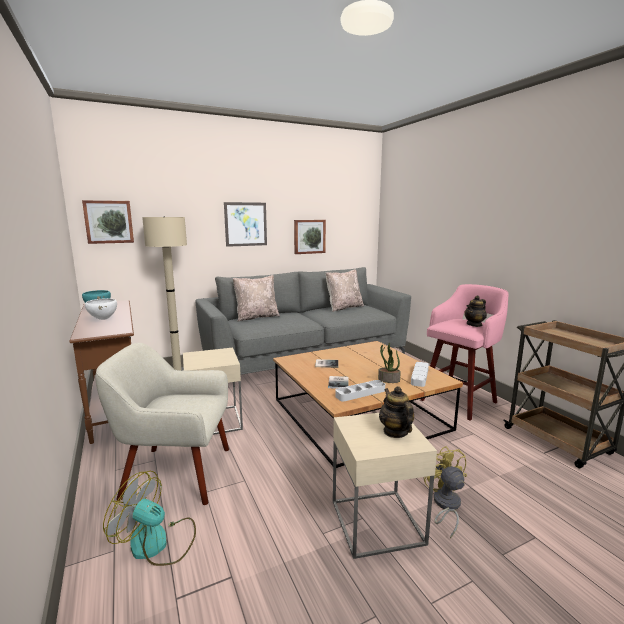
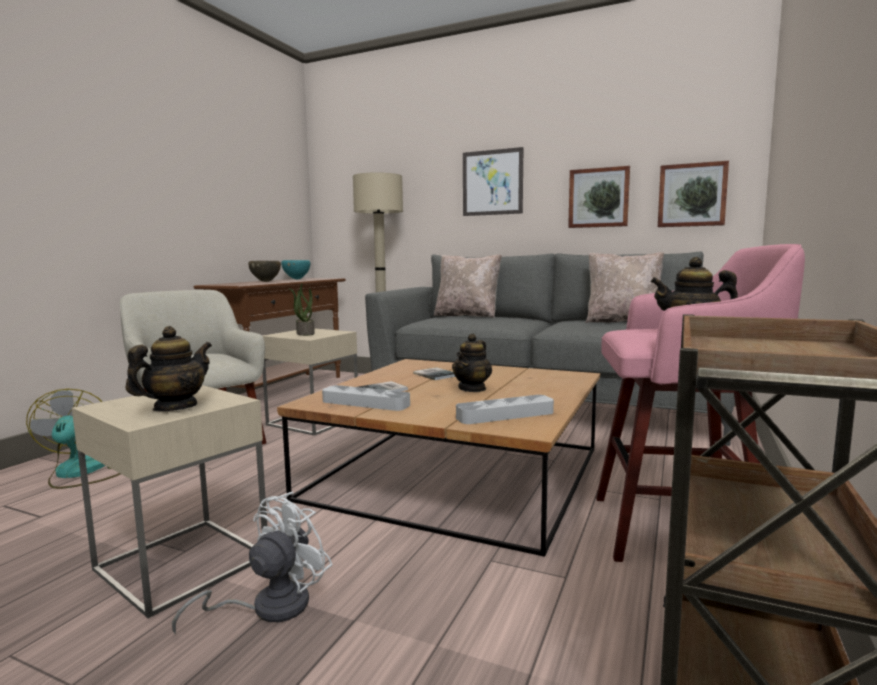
camera: 50 degrees right, 5 degrees down
(103, 319) = (266, 281): white bowl -> brown bowl
(109, 222) = (341, 189): picture -> picture (692, 195)
(368, 367) = (472, 389): none -> teapot
(388, 380) = (445, 405): potted plant -> potted plant (305, 333)
(445, 505) = (268, 607): yellow fan -> white fan

